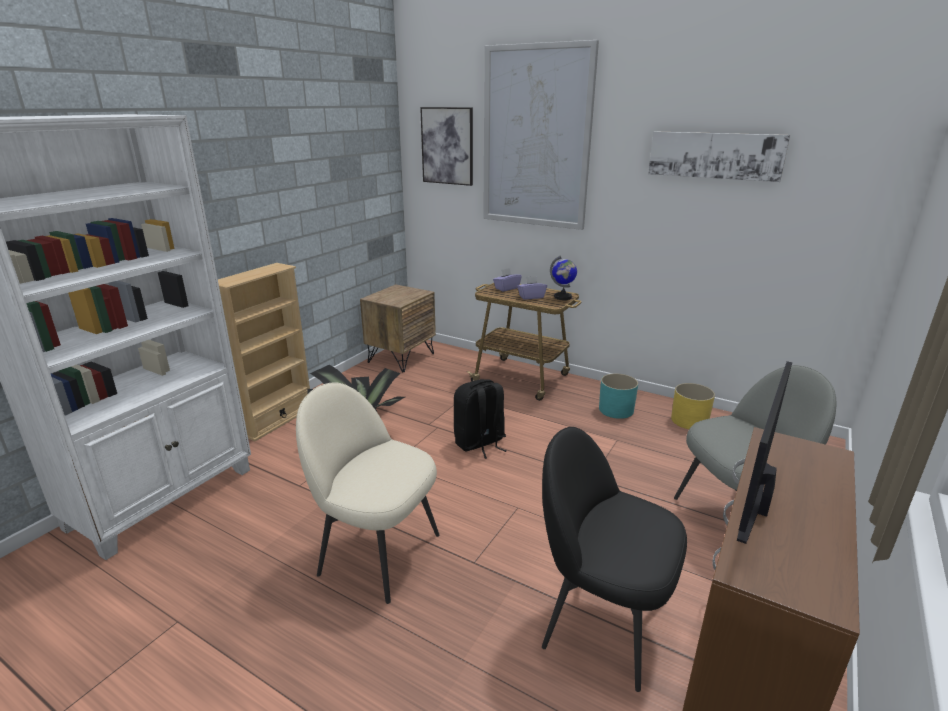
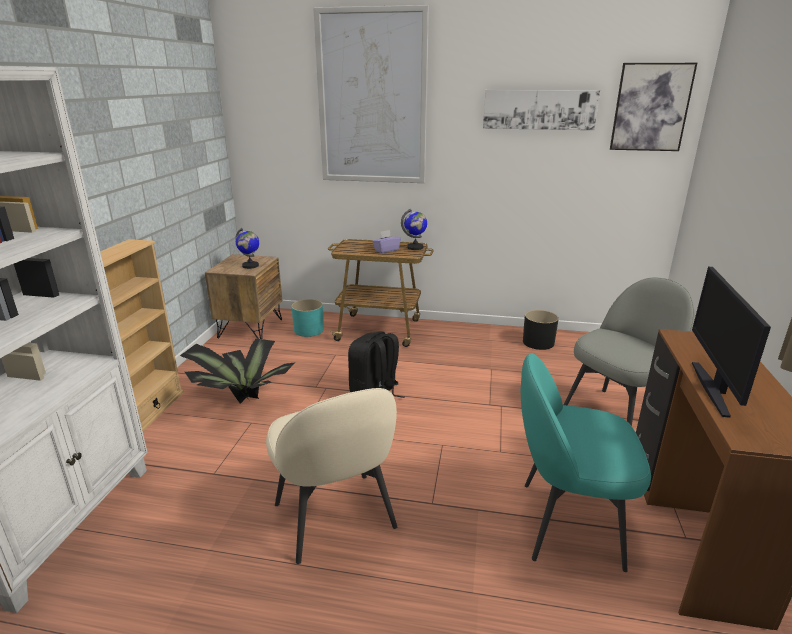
camera: 20 degrees left, 0 degrees up
(377, 552) = (335, 518): beige chair -> beige chair turned 120 degrees counterclockwise
(403, 297) = (250, 266): none -> globe
(447, 146) = (277, 109): picture -> picture (651, 107)
(506, 288) = (357, 245): purple tissue box -> none
(602, 621) = (566, 523): black chair -> turquoise chair
(616, 410) = (476, 344): turquoise planter -> turquoise planter (309, 330)
(689, 421) = (538, 342): yellow planter -> black planter

